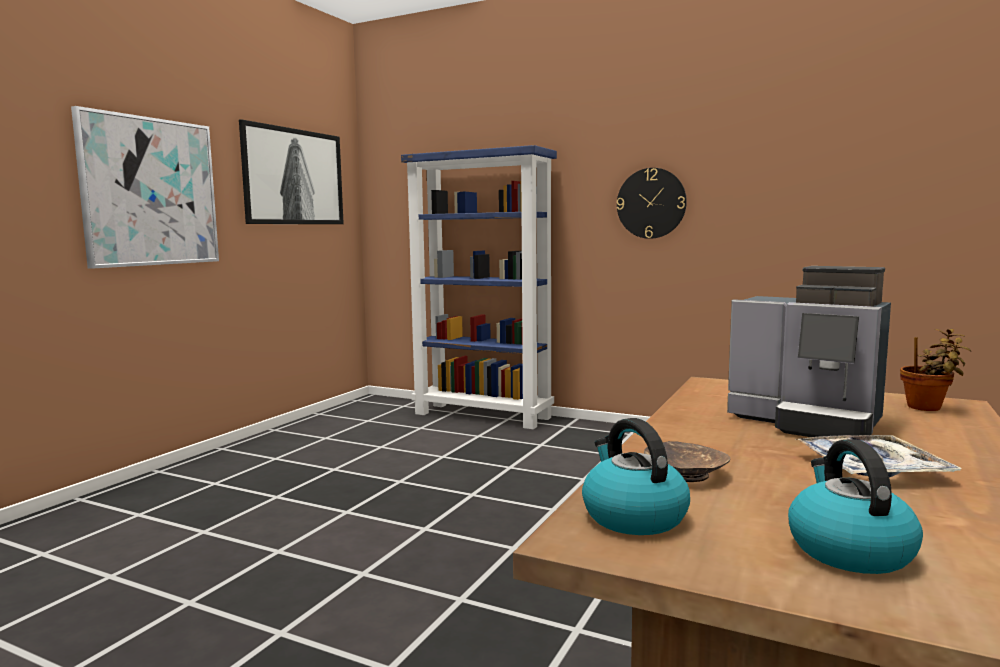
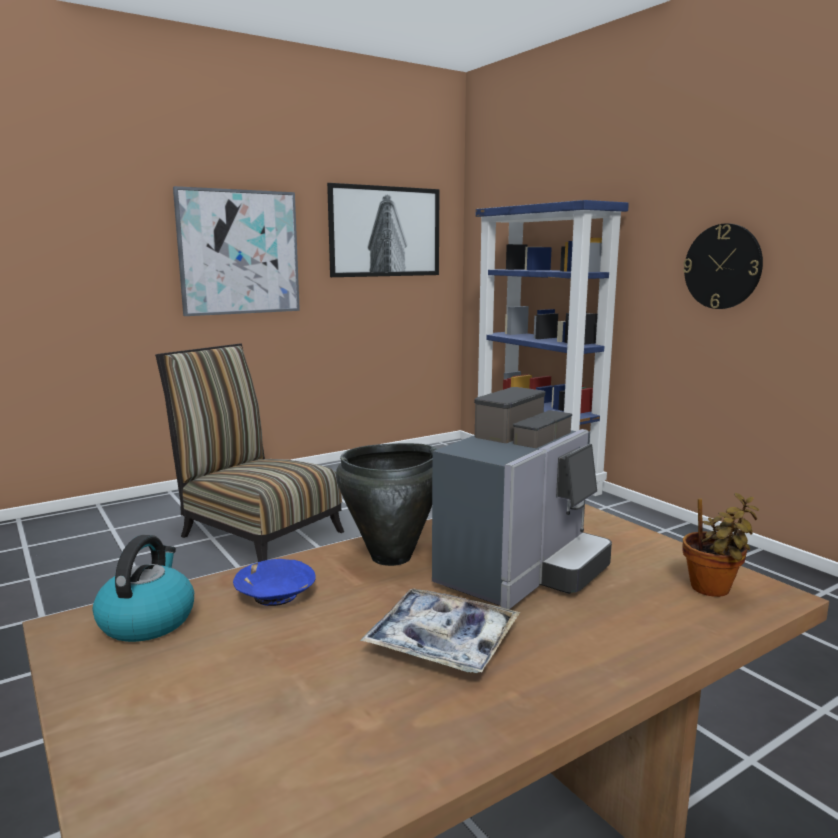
camera: 30 degrees right, 5 degrees up
(252, 513) = (256, 531): none -> chair
(685, 474) = (274, 595): brown bowl -> blue bowl
(701, 433) = (392, 557): none -> black cooking pot
(808, 422) = (522, 572): coffee machine -> coffee machine turned 120 degrees counterclockwise
(848, 550) = (208, 710): kettle -> none

